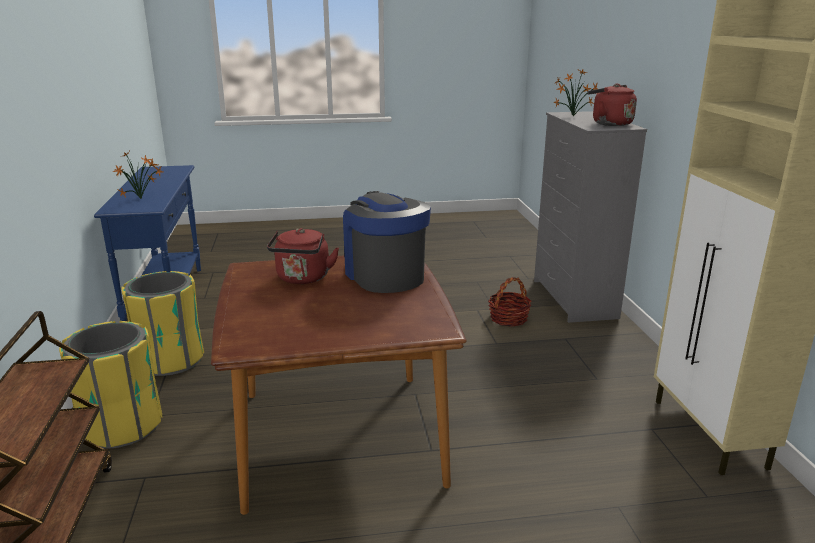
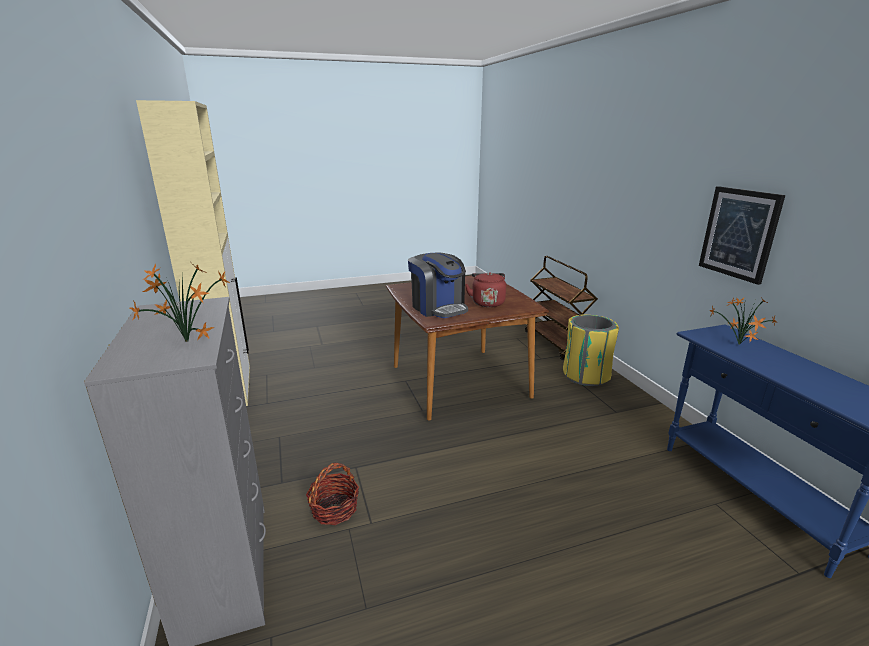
camera: 170 degrees right, 0 degrees up
(61, 119) = (739, 233): none -> picture
(170, 360) = (624, 418): yellow trash can -> none
(609, 123) = (166, 316): red kettle -> none

